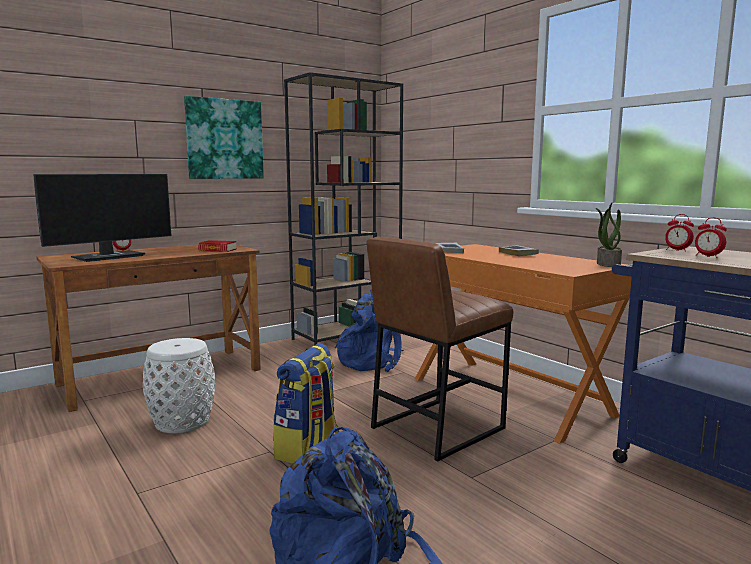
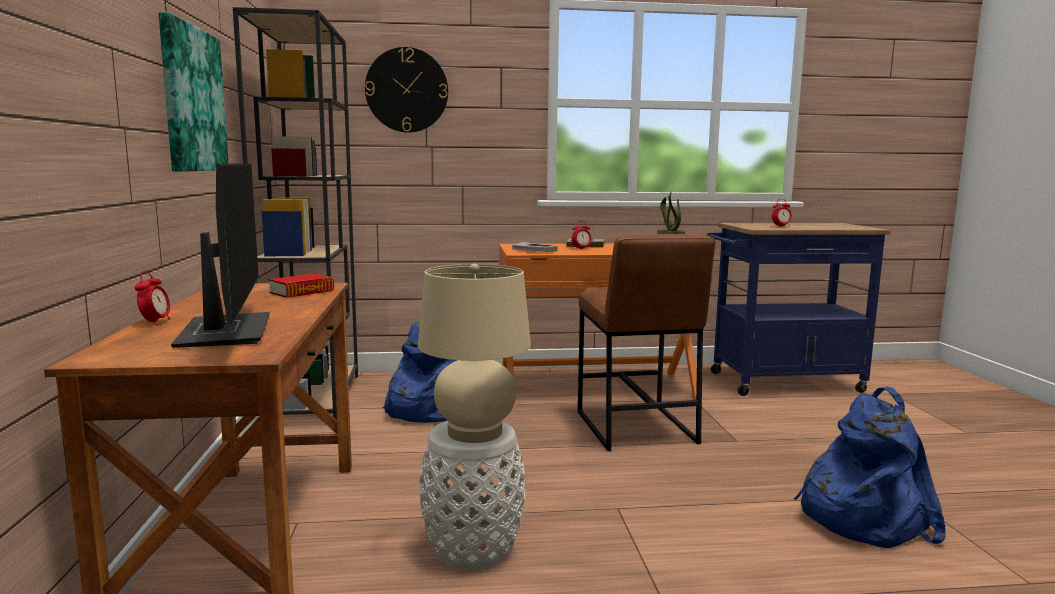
camera: 60 degrees left, 0 degrees up
(174, 345) = (475, 432): none -> beige table lamp
(308, 448) = (628, 488): backpack -> none
(442, 114) = (407, 90): none -> wall clock
(677, 250) = (746, 225): alarm clock -> alarm clock (581, 249)

